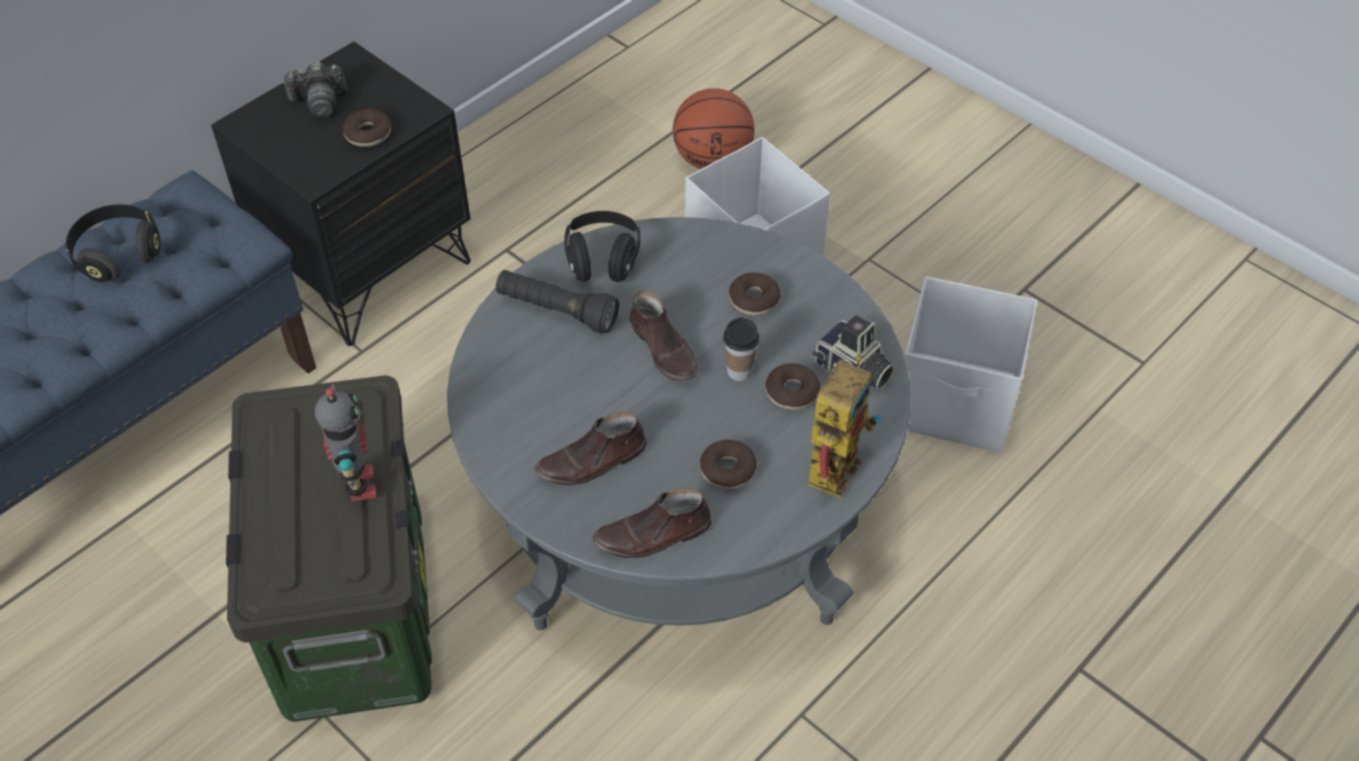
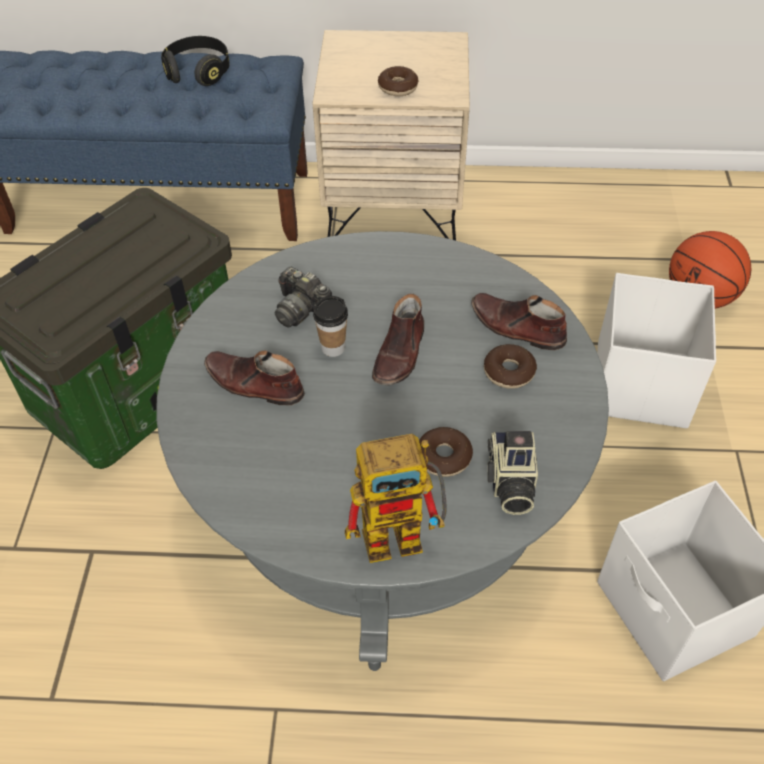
camera: 50 degrees right, 0 degrees up
(320, 102) = (397, 53): camera -> camera (301, 309)
(358, 485) = (120, 283): toy robot -> none
(368, 268) = (394, 208): black nightstand -> beige nightstand
(556, 311) = (369, 275): black flashlight -> none
(603, 261) = (443, 266): black headphones -> none
(653, 536) = (218, 465): brown shoe -> brown shoe (516, 328)
(727, 470) = (324, 468): donut -> none
(739, 371) = (428, 410): cup -> cup (333, 348)

